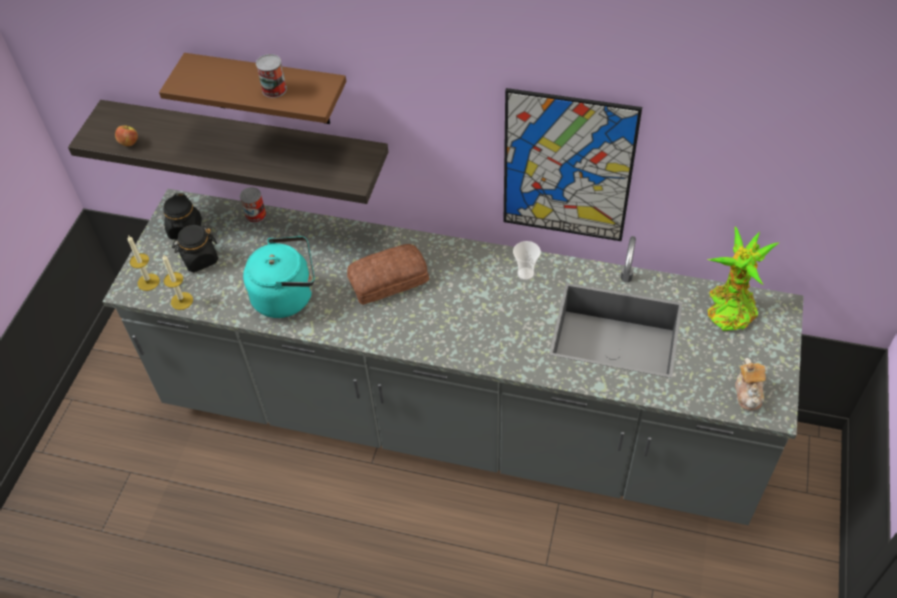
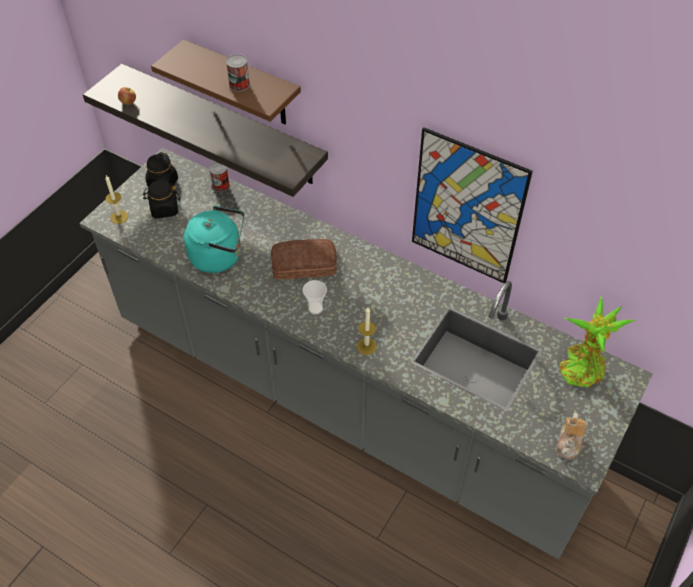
camera: 15 degrees right, 0 degrees up
(182, 301) = (138, 238): candle -> candle (366, 346)
(525, 274) = (418, 290): cup -> cup (315, 308)

